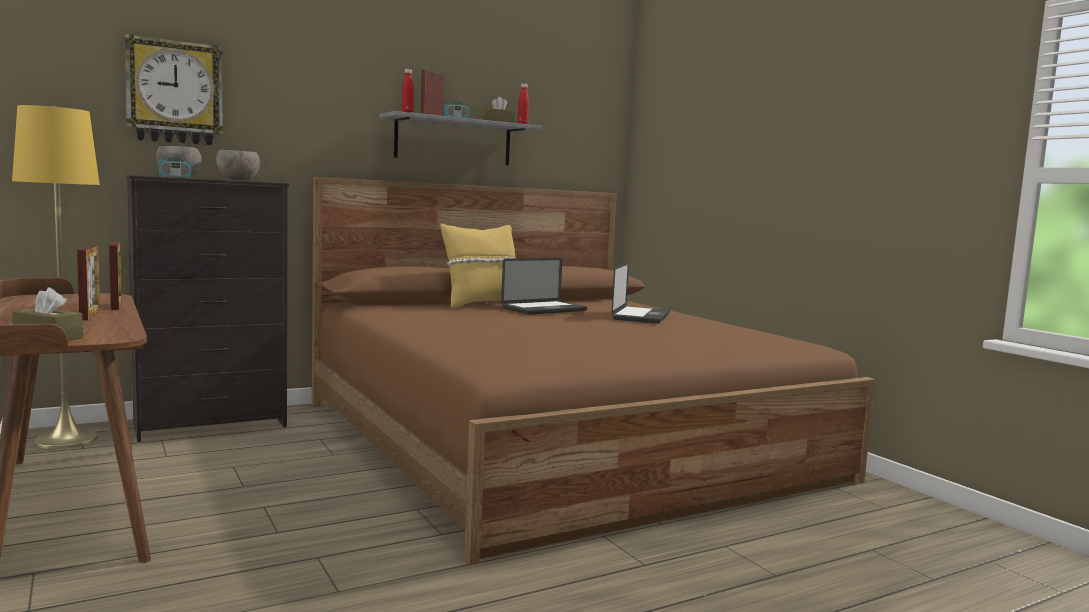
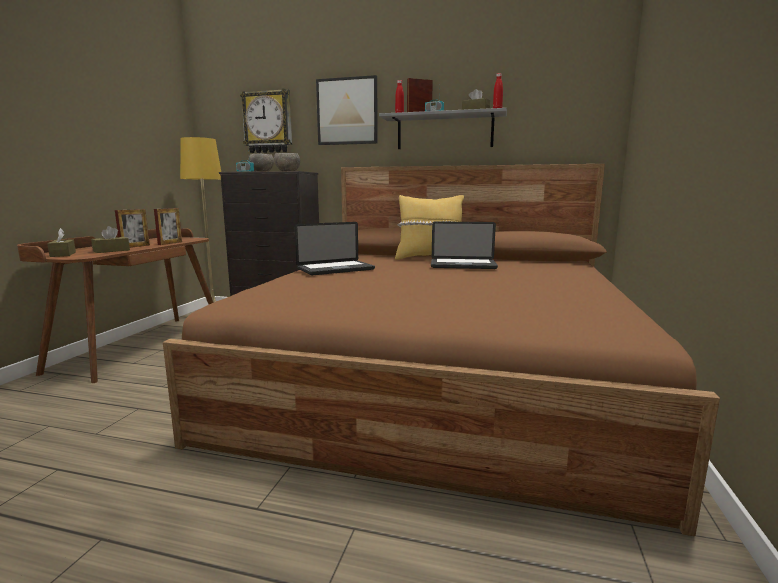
camera: 45 degrees right, 5 degrees up
(99, 325) = (111, 251): none -> brown tissue box
(319, 96) = (347, 111): none -> picture
(641, 316) = (530, 278): laptop -> laptop (335, 269)

